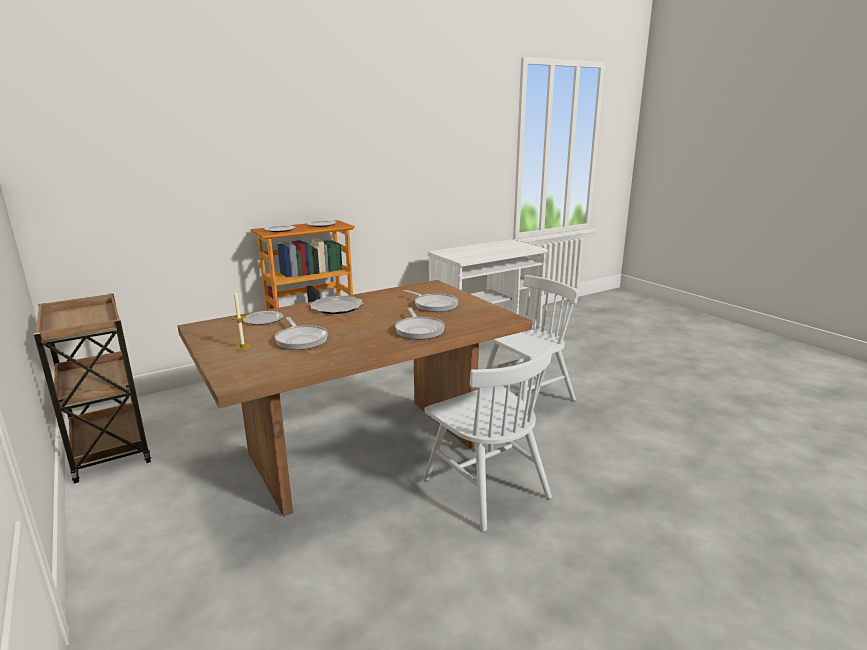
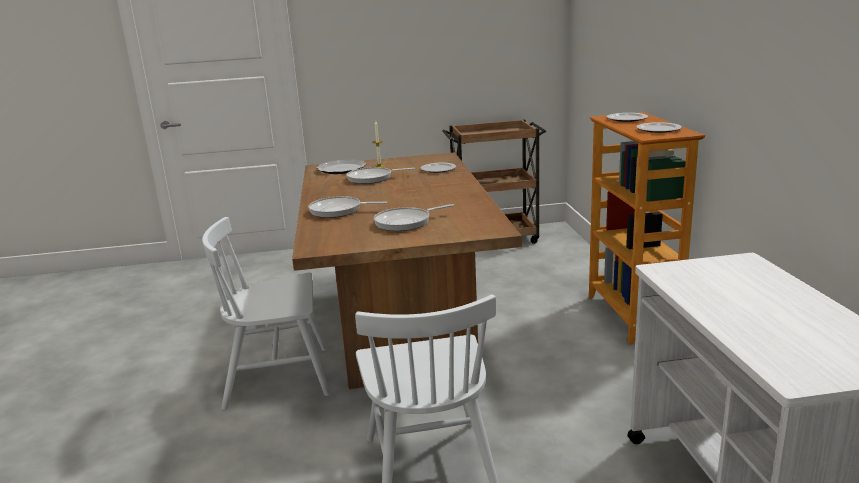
camera: 115 degrees right, 0 degrees up
(336, 307) = (447, 188): plate -> plate (342, 169)

